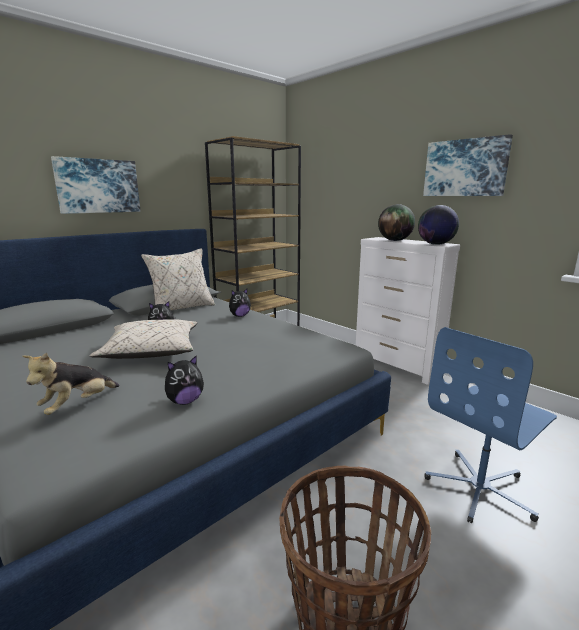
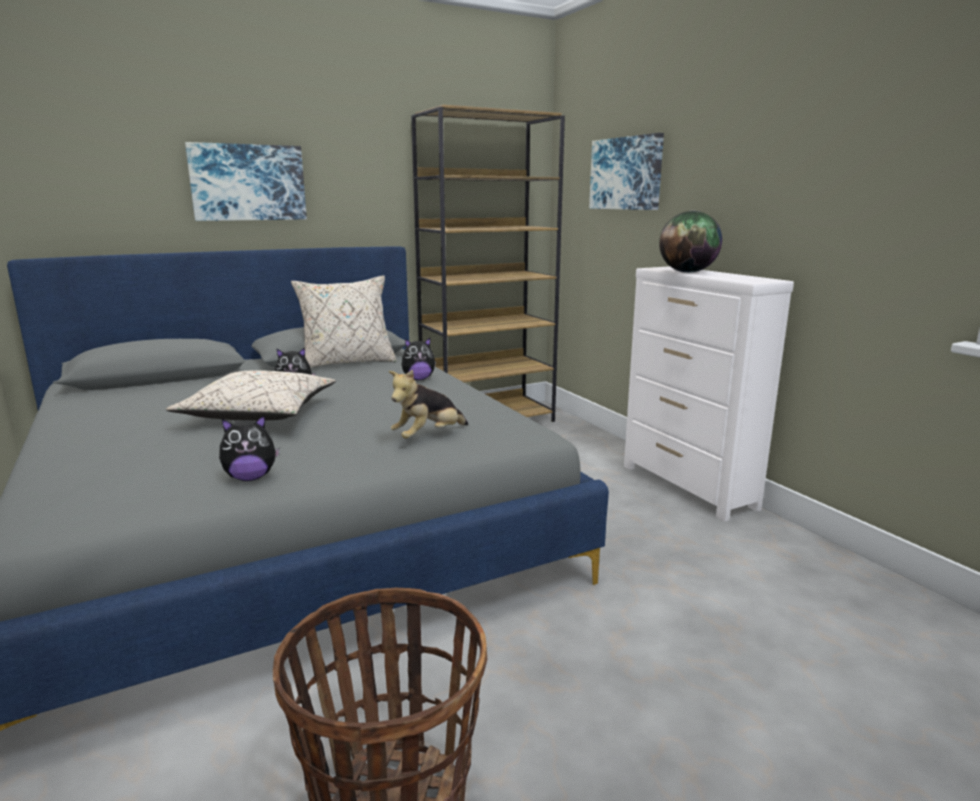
camera: 15 degrees right, 0 degrees up
(77, 405) = (121, 466): plush toy -> plush toy (428, 437)
(435, 244) = (746, 280): globe -> none
(465, 168) = (806, 147): picture -> picture (626, 173)
(480, 489) = (709, 686): blue office chair -> none

